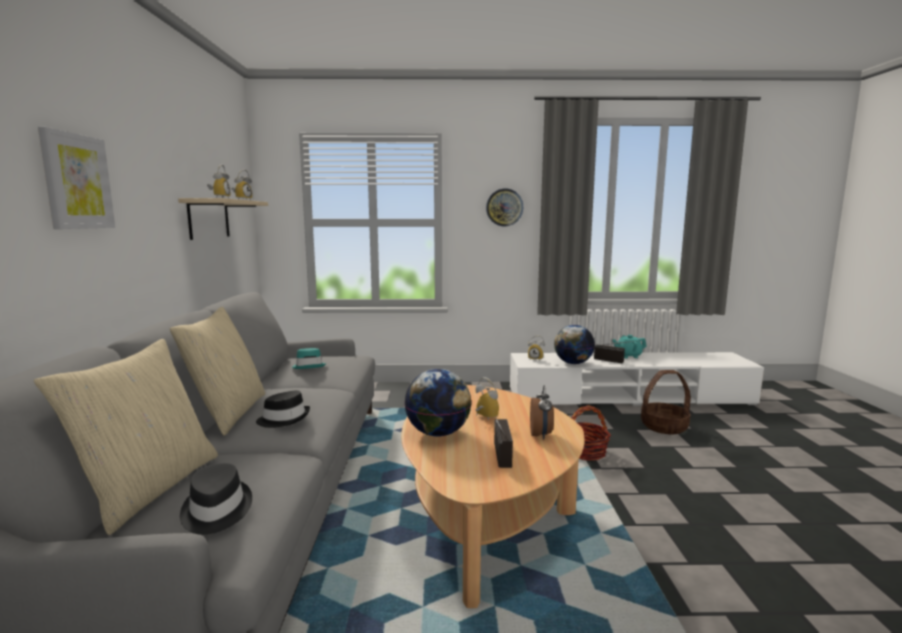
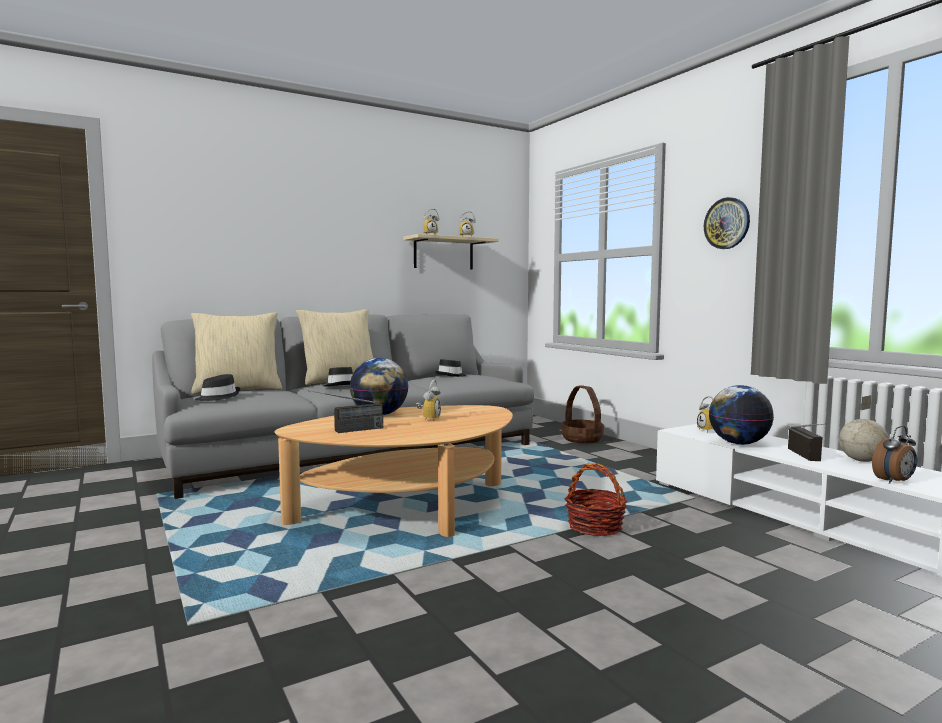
camera: 60 degrees right, 5 degrees down
(76, 181) = (302, 226): picture -> none
(309, 366) = (451, 376): turquoise hat -> black hat
(541, 435) = (414, 433): alarm clock -> alarm clock (894, 481)
(628, 356) = (862, 461): turquoise teapot -> globe
(664, 426) = (775, 561): basket -> basket (582, 439)

